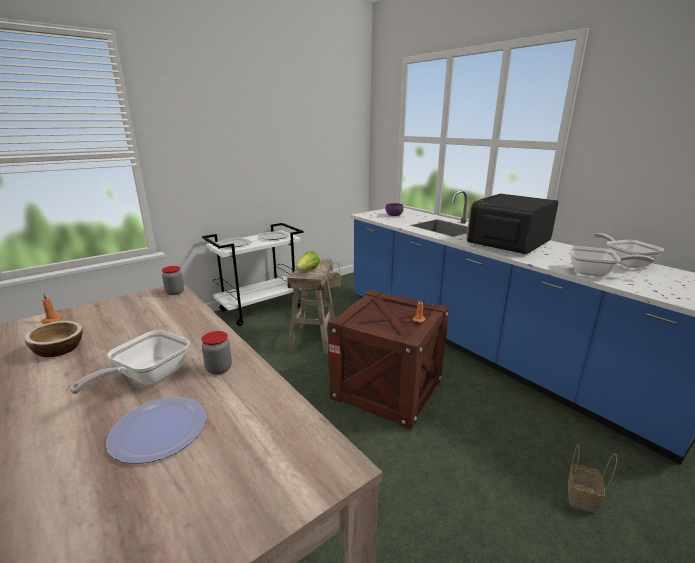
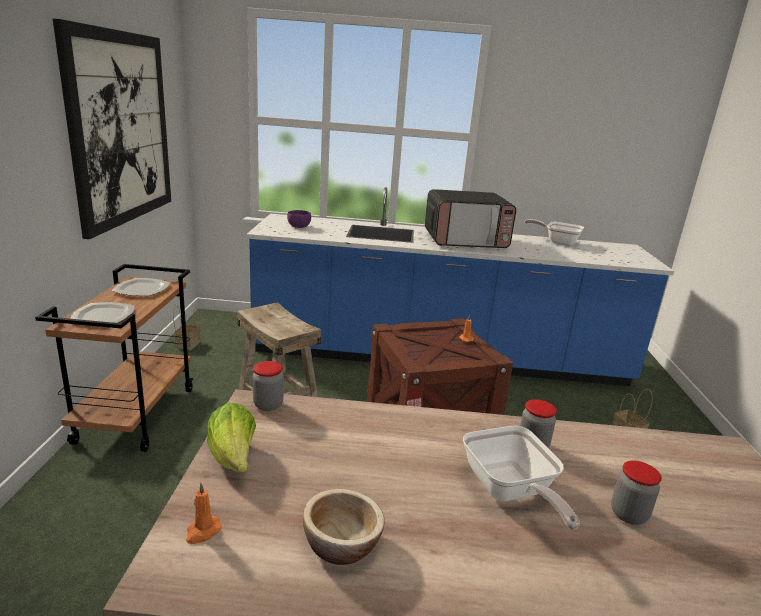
camera: 50 degrees left, 0 degrees up
(159, 430) = (628, 514): plate -> jar
(261, 308) = (136, 414): white cart -> brown cart
(293, 143) = (121, 129): none -> picture
(307, 271) = (279, 325): lettuce -> lettuce (233, 458)
(508, 243) = (465, 240): microwave -> microwave turned 90 degrees counterclockwise
(595, 273) = (564, 255): frying pan -> none

